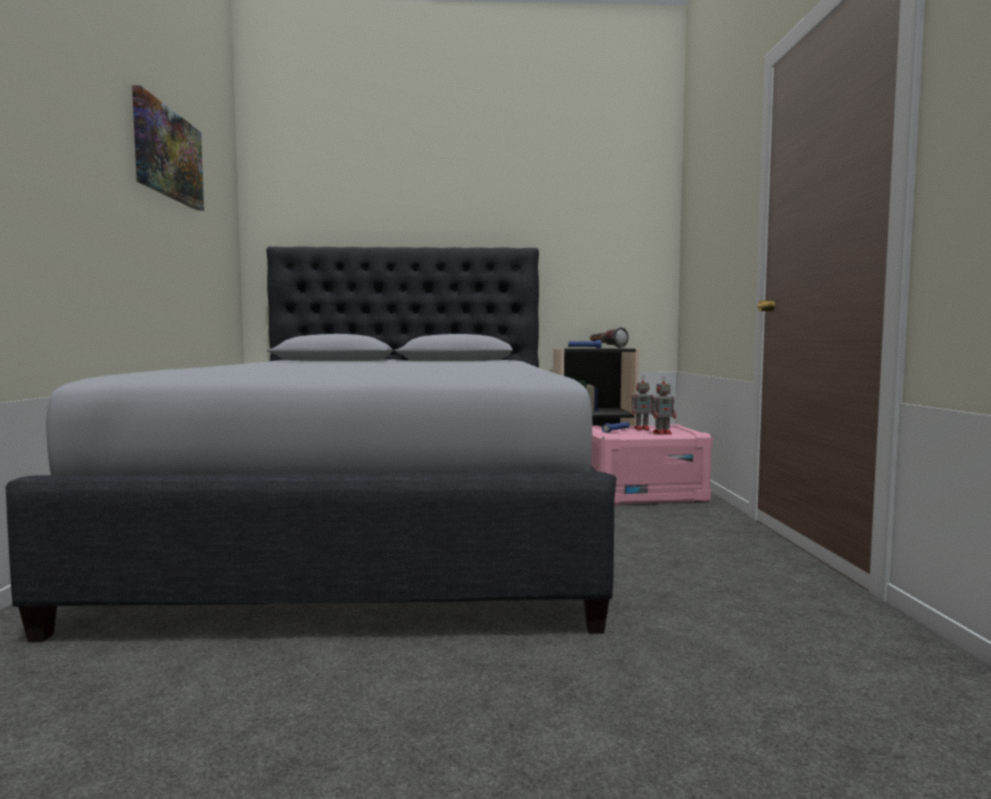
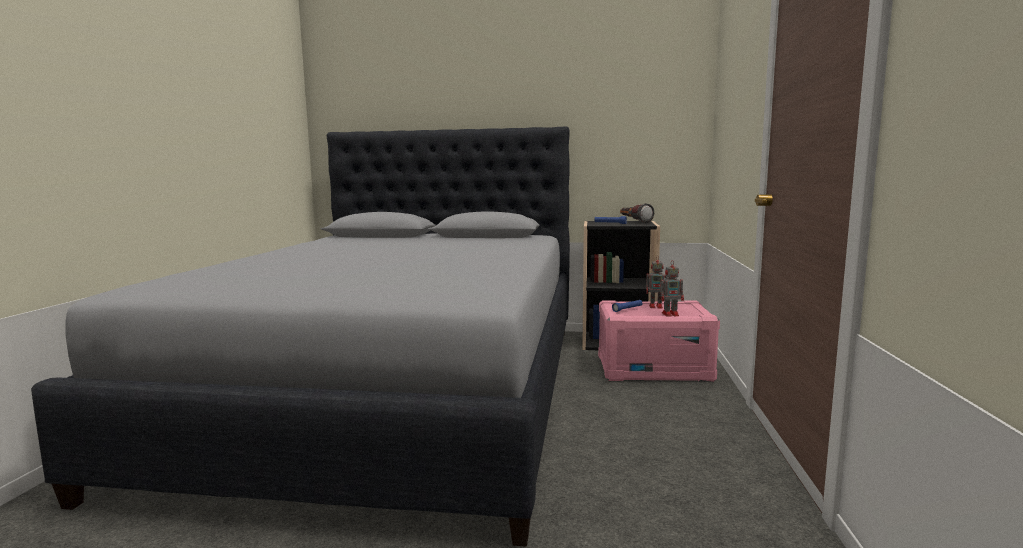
camera: 10 degrees right, 5 degrees up
(168, 154) = (221, 63): picture -> none

